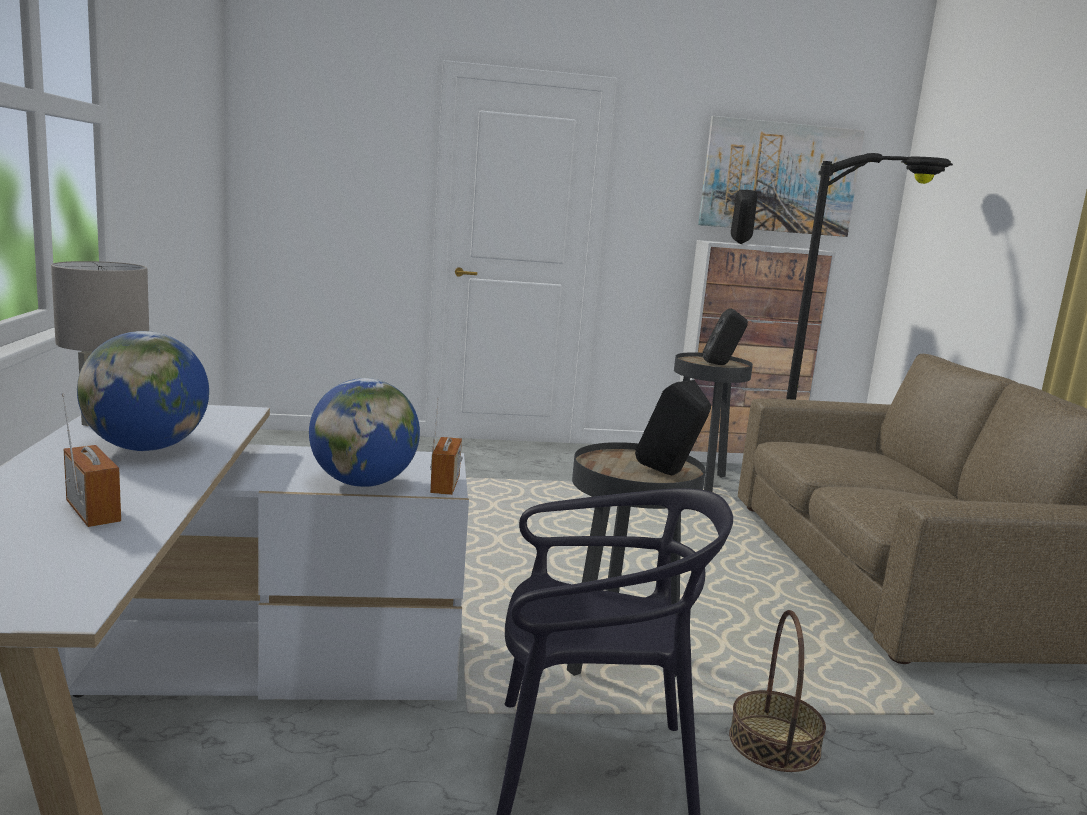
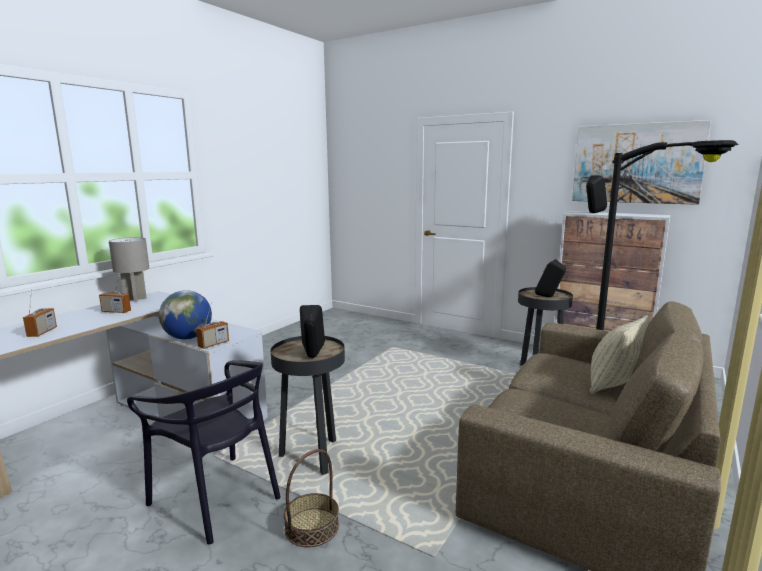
camera: 40 degrees right, 0 degrees up
(146, 448) = (116, 311): globe -> radio
(894, 464) = (615, 384): none -> beige pillow

